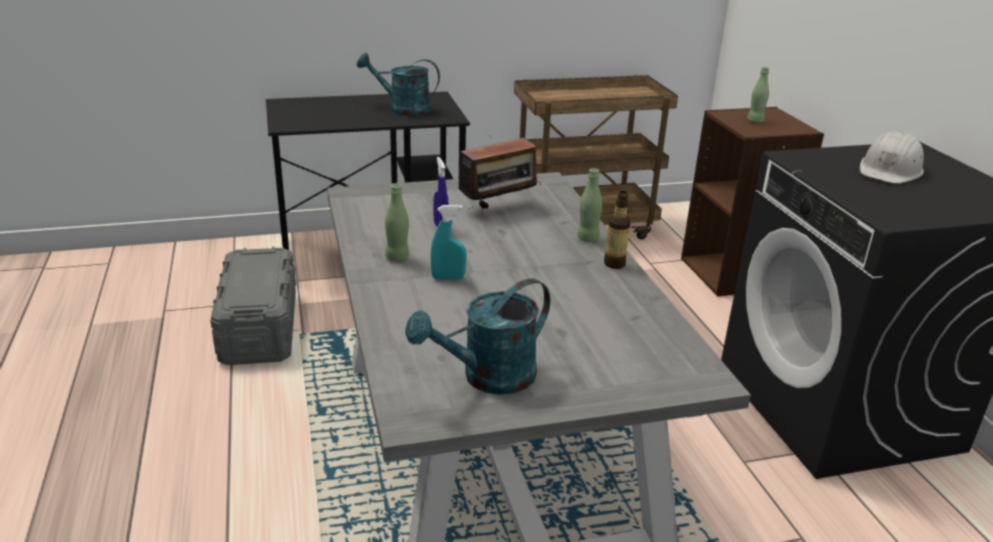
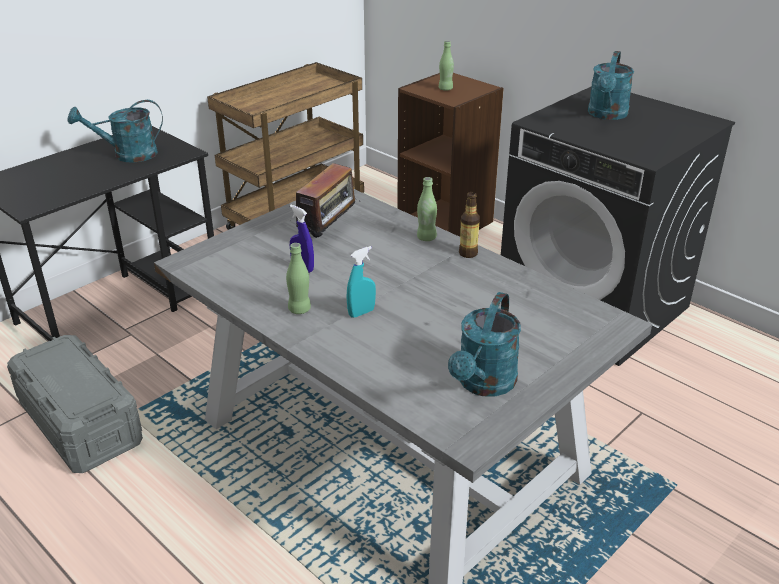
camera: 30 degrees left, 5 degrees up
(890, 170) = (607, 115): white hard hat -> turquoise watering can

